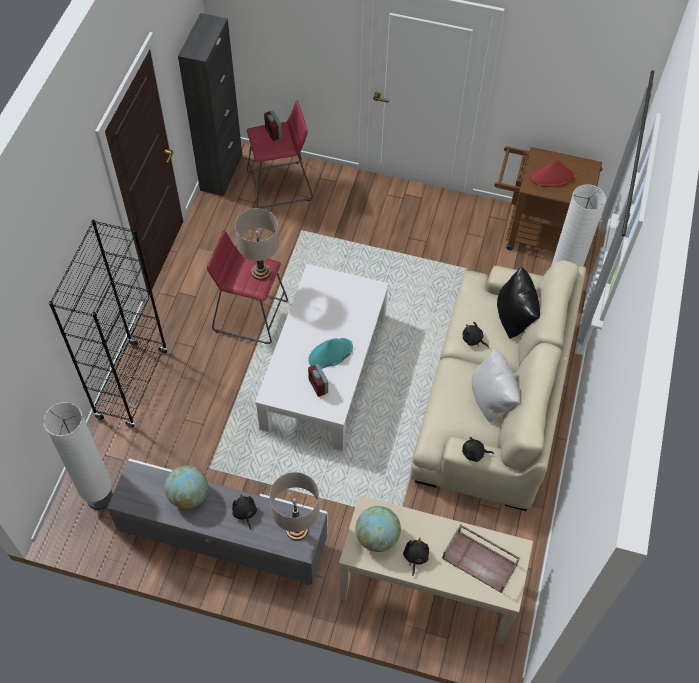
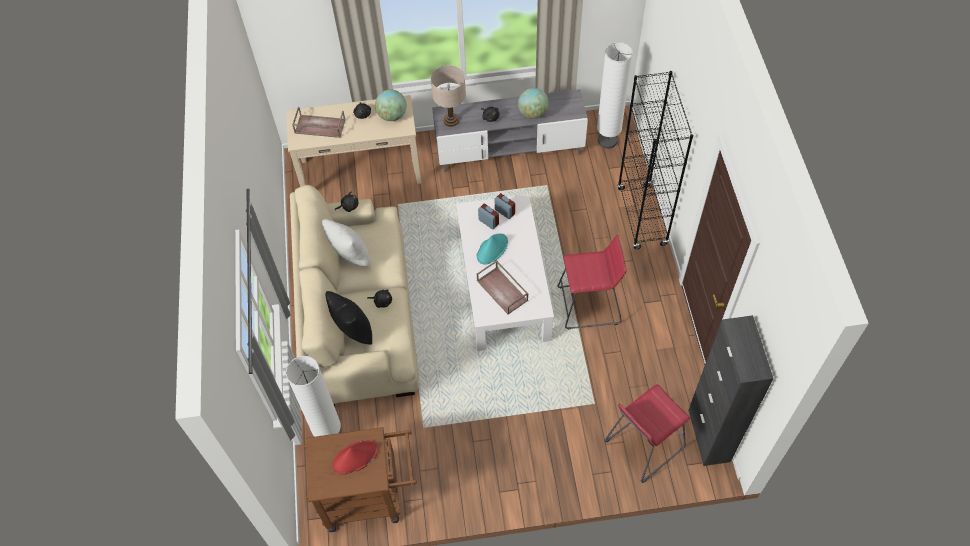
camera: 160 degrees right, 0 degrees up
(261, 272) = (580, 274): beige table lamp -> none
(273, 133) = (660, 420): alarm clock -> alarm clock (504, 212)
(342, 306) = (503, 290): none -> brown tray

